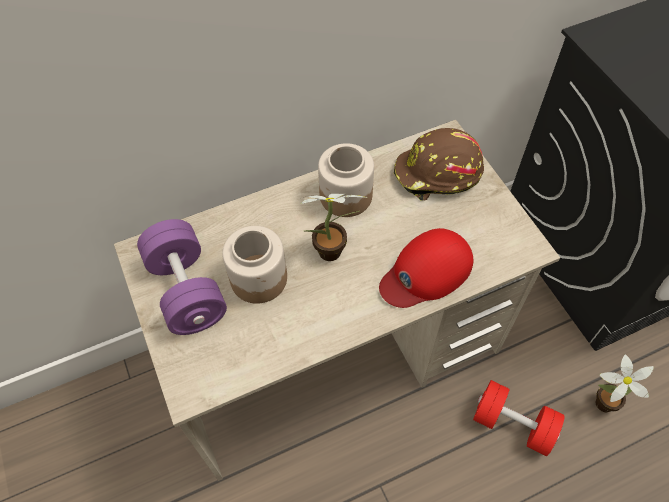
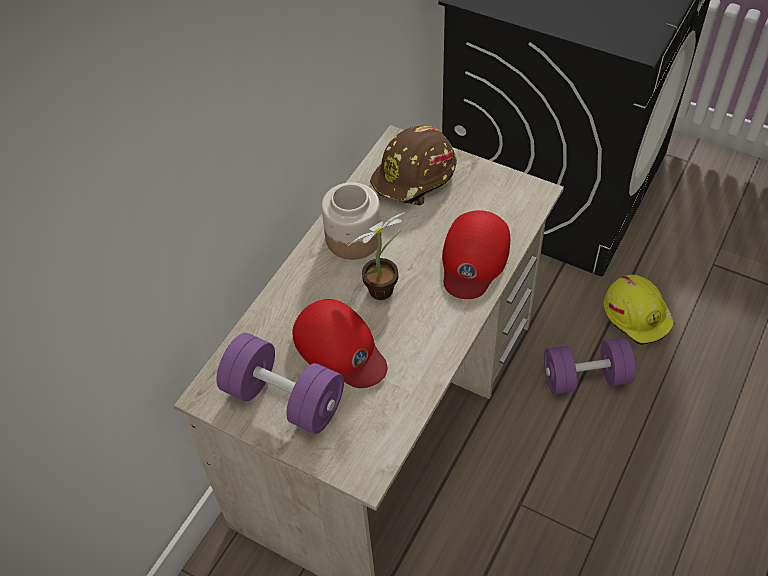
camera: 35 degrees left, 5 degrees down
(259, 278) = (340, 348): jar -> red cap
(513, 424) = (585, 377): red dumbbell -> purple dumbbell
(600, 402) = (637, 314): potted plant -> yellow hard hat

